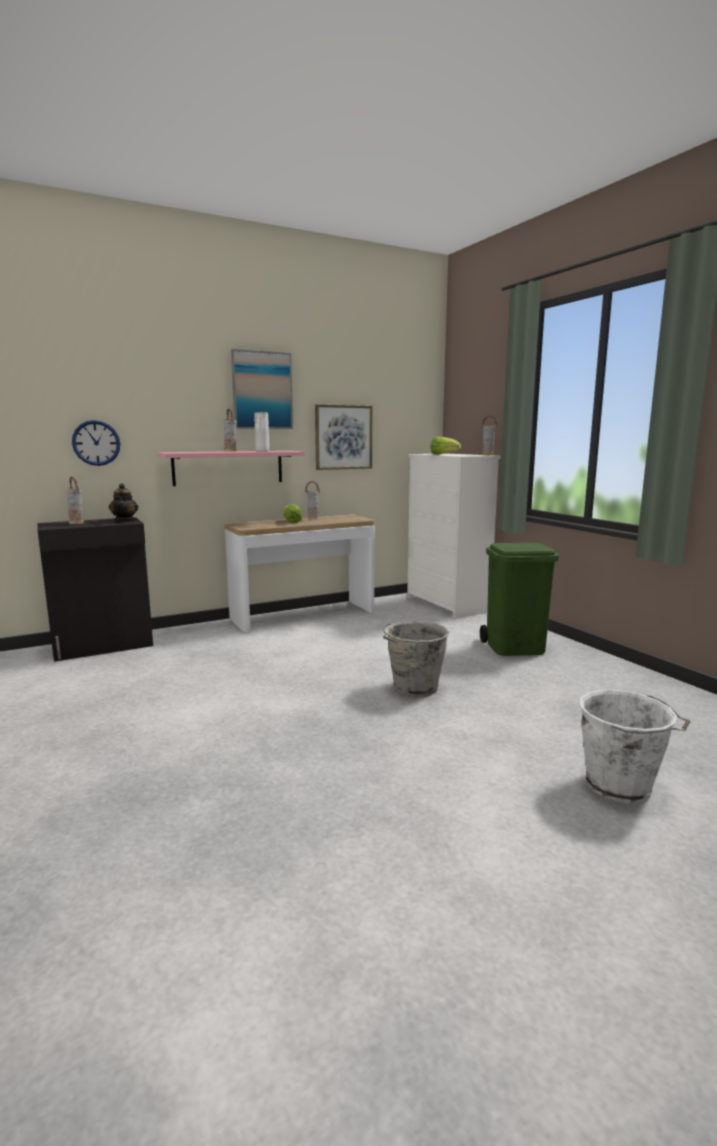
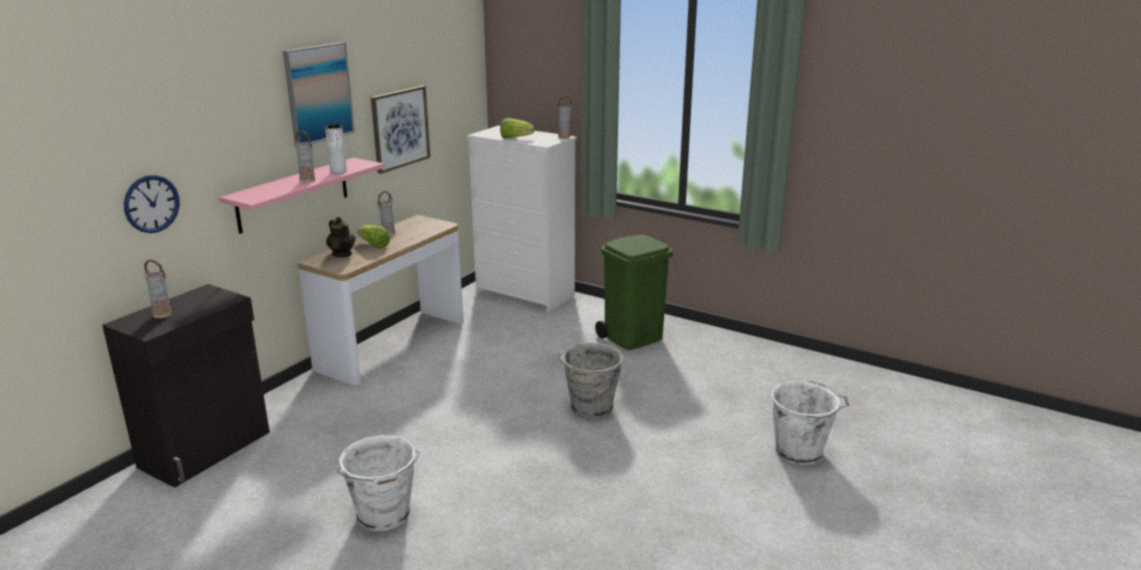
camera: 30 degrees left, 10 degrees up
(125, 520) = (215, 296): teapot -> teapot (342, 254)
(147, 717) = (384, 516): none -> white bucket

